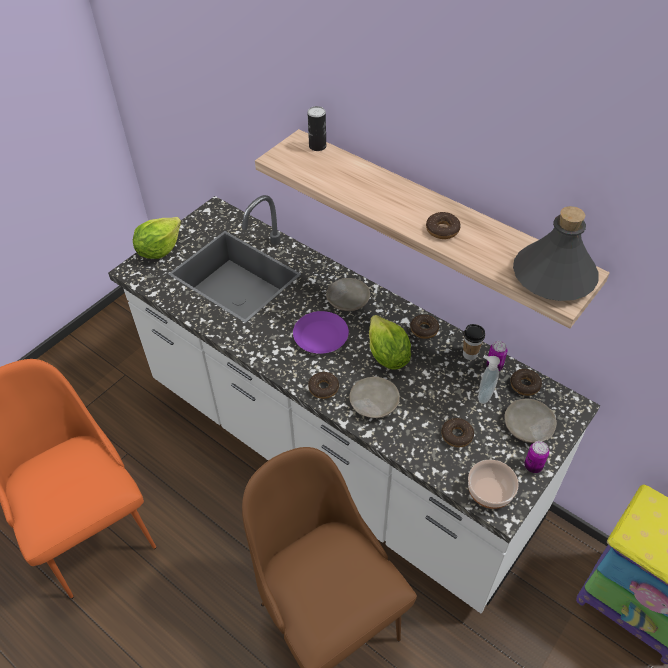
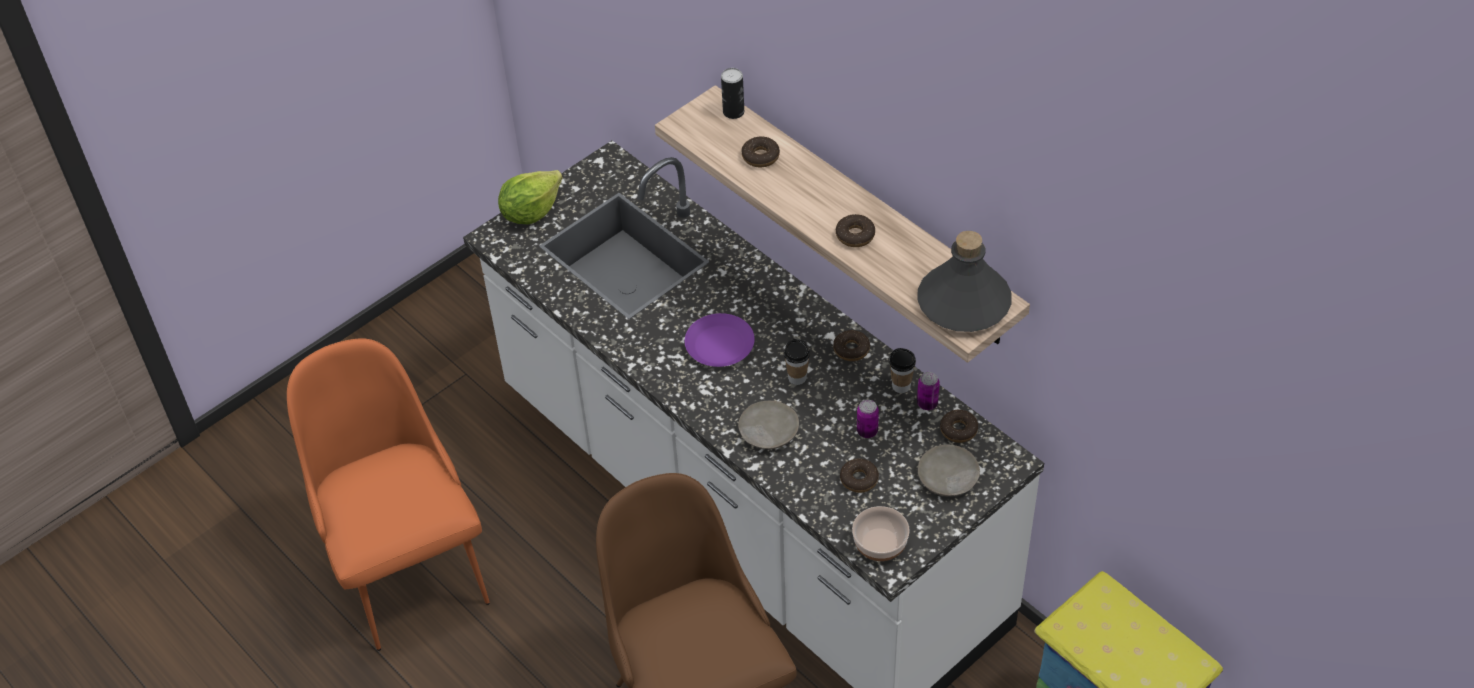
camera: 10 degrees right, 0 degrees up
(323, 388) = (711, 409): donut -> donut (760, 156)
(348, 299) = (763, 301): beige plate -> none
(387, 356) = (797, 378): lettuce -> cup
(483, 395) = (904, 436): soap dispenser -> none
(533, 466) = (939, 522): can -> can (867, 431)

